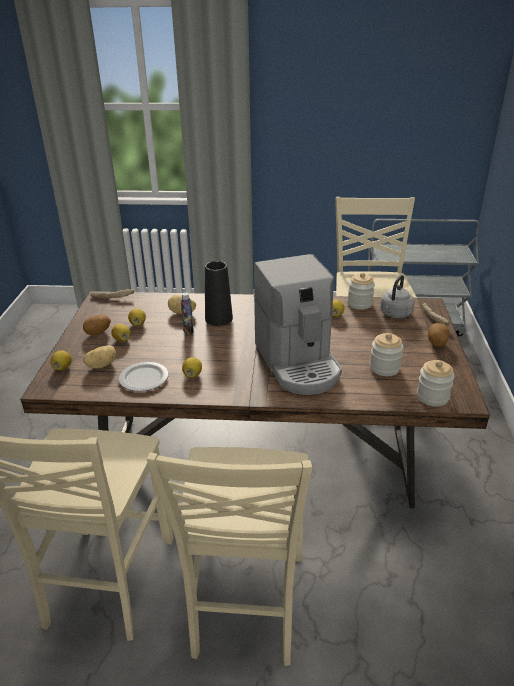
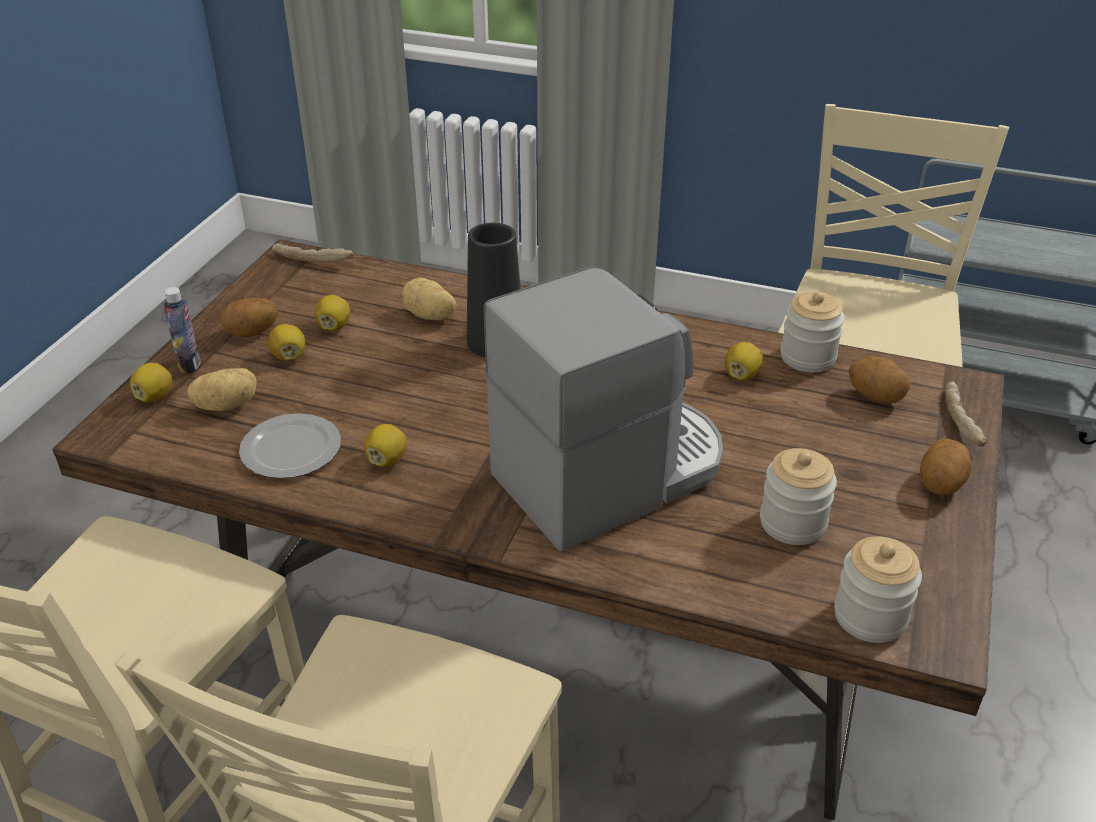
camera: 15 degrees right, 5 degrees up
(188, 330) = (423, 358): bottle -> bottle (189, 365)
(298, 363) = (611, 474): coffee machine -> coffee machine turned 120 degrees counterclockwise
(395, 314) = (875, 396): grey kettle -> potato

